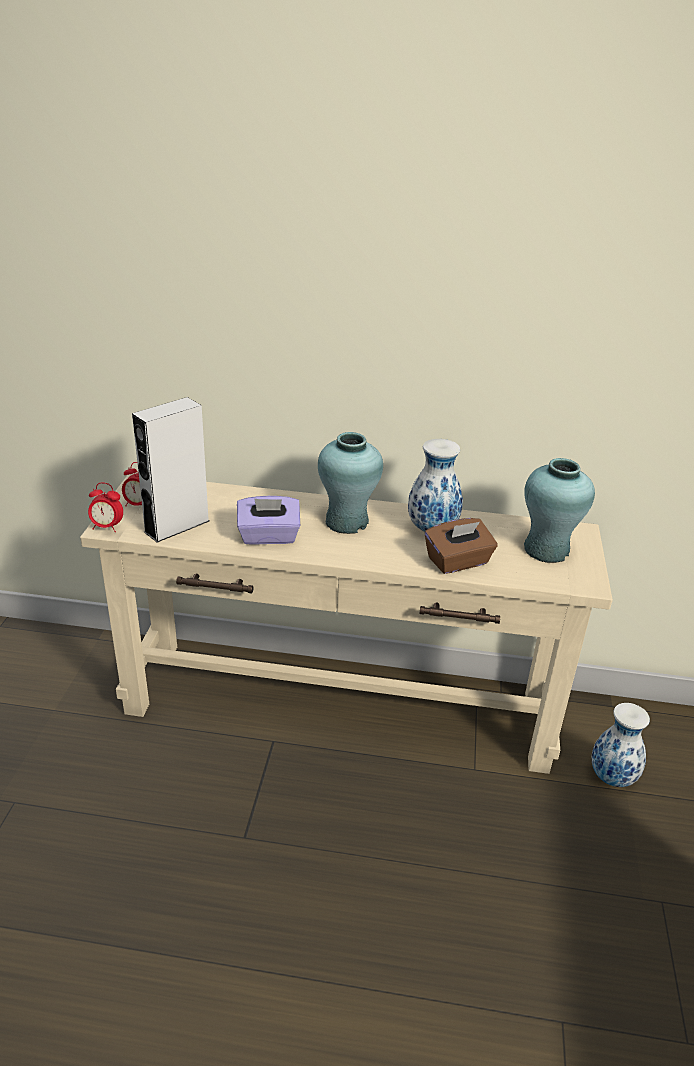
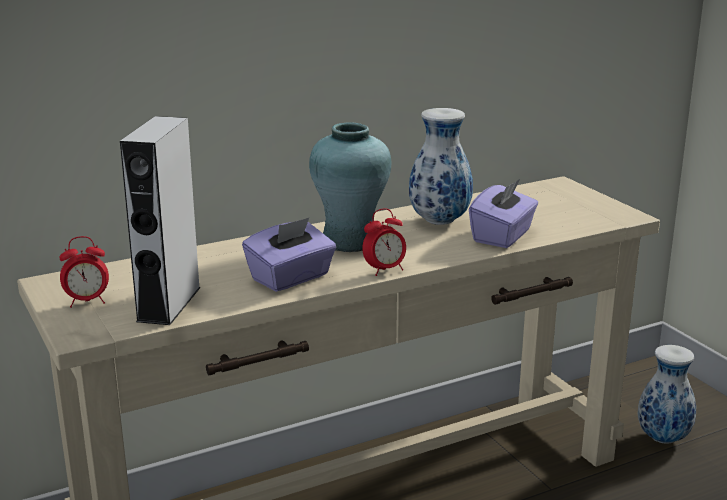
camera: 35 degrees left, 10 degrees down
(107, 527) = (80, 333): alarm clock -> alarm clock (384, 270)
(458, 562) = (503, 236): brown tissue box -> purple tissue box
(546, 549) = (557, 204): turquoise vase -> none

